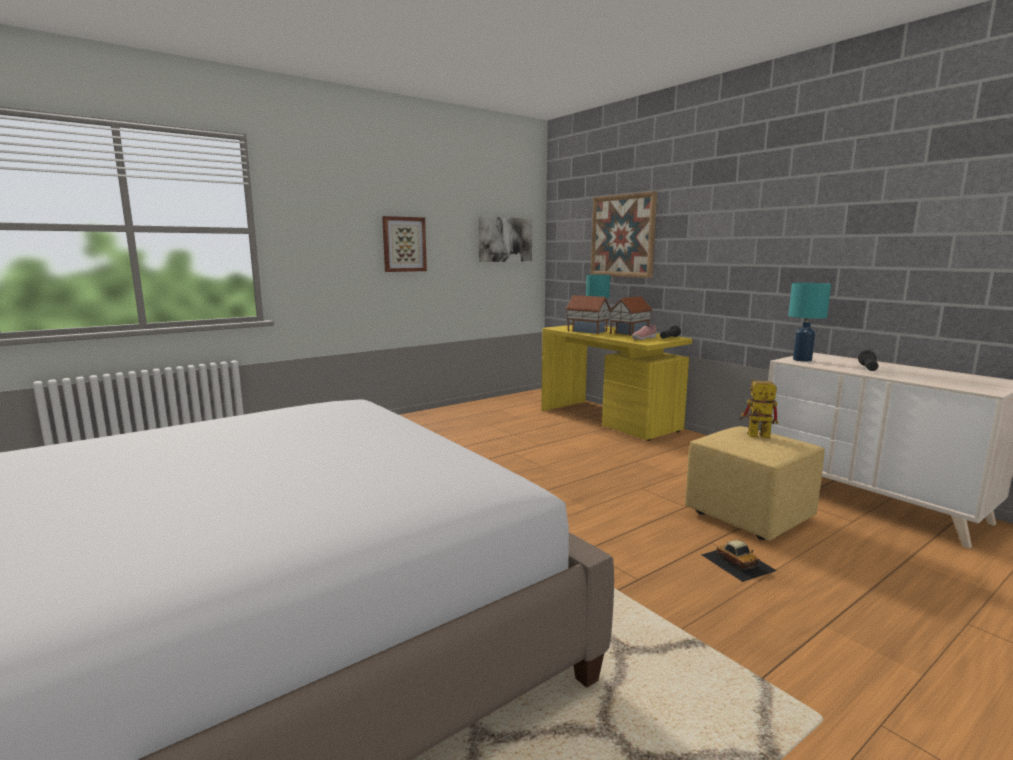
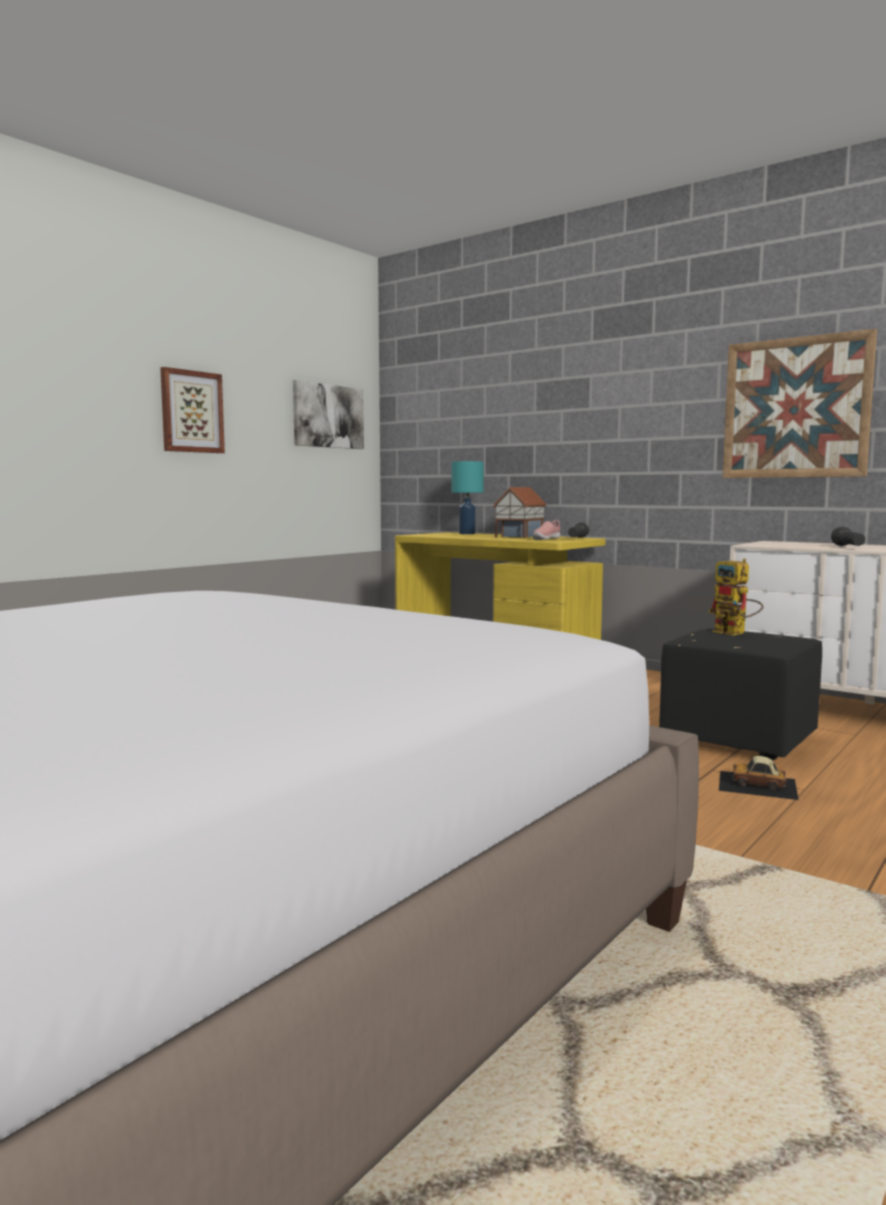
camera: 15 degrees left, 5 degrees down
(587, 331) = (462, 536): toy house -> none
(622, 236) = (497, 409): picture -> picture (795, 408)
(738, 562) = (758, 785): toy car -> toy car turned 150 degrees clockwise
(750, 516) = (739, 740): yellow ottoman -> black ottoman
(753, 436) = (735, 633): toy robot -> toy robot turned 120 degrees counterclockwise
(802, 360) = (766, 544): turquoise table lamp -> none

